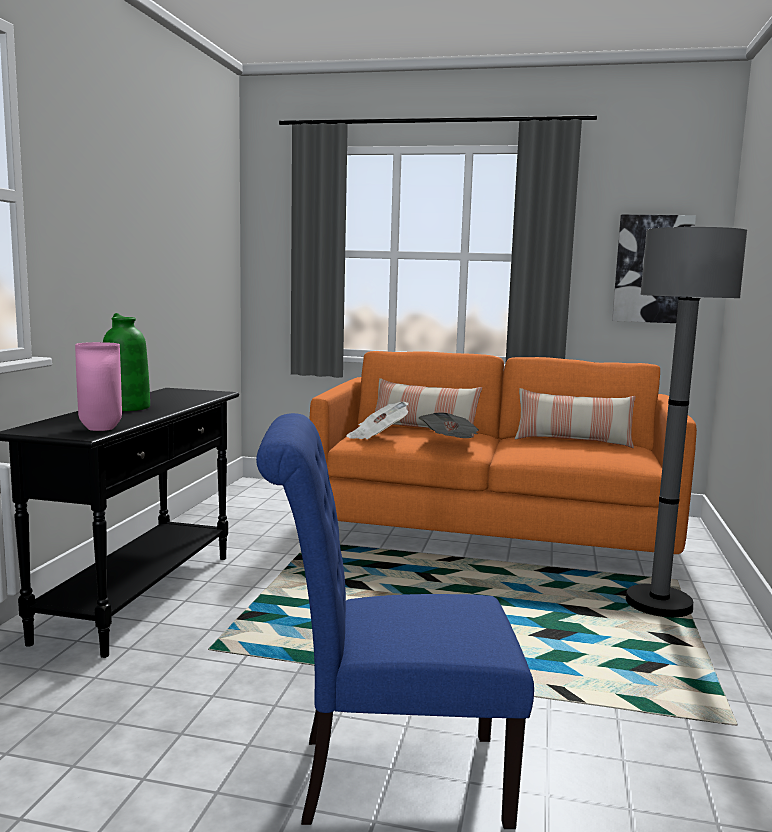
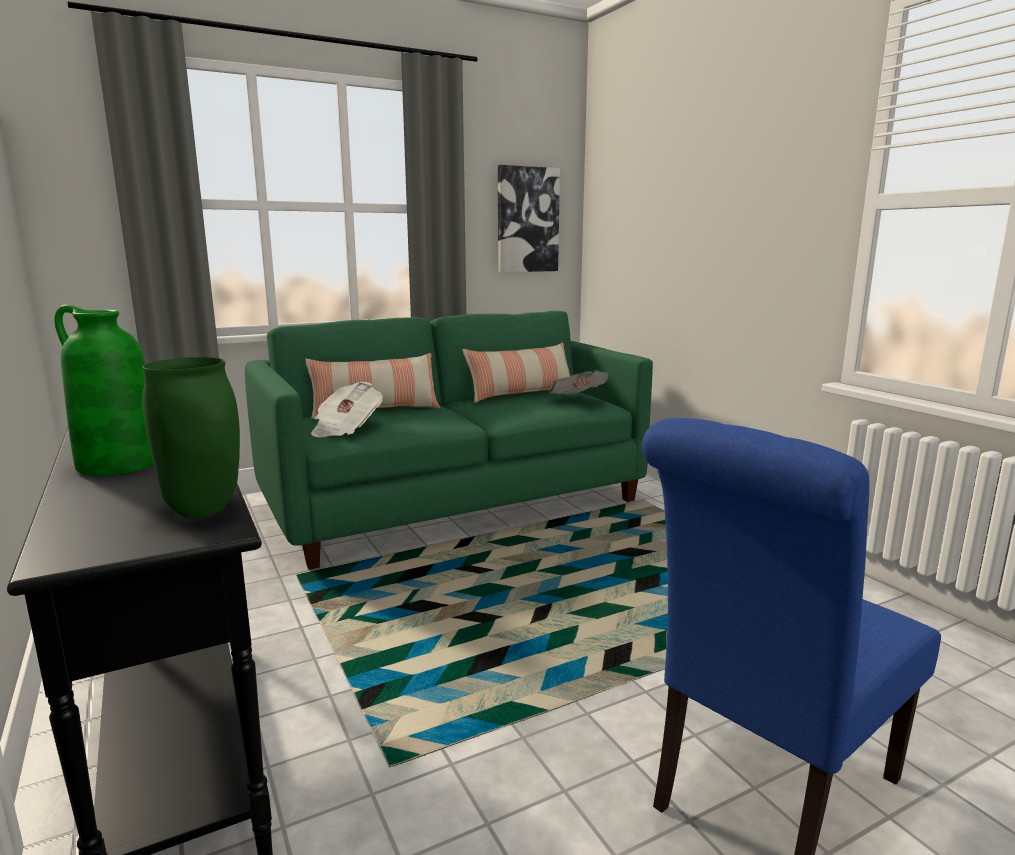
camera: 40 degrees left, 5 degrees up
(99, 429) = (201, 511): pink vase -> green vase
(450, 443) = (436, 419): newspaper -> newspaper (577, 399)
(493, 531) = (455, 501): orange sofa -> green sofa
(658, 604) = (664, 525): grey floor lamp -> none

